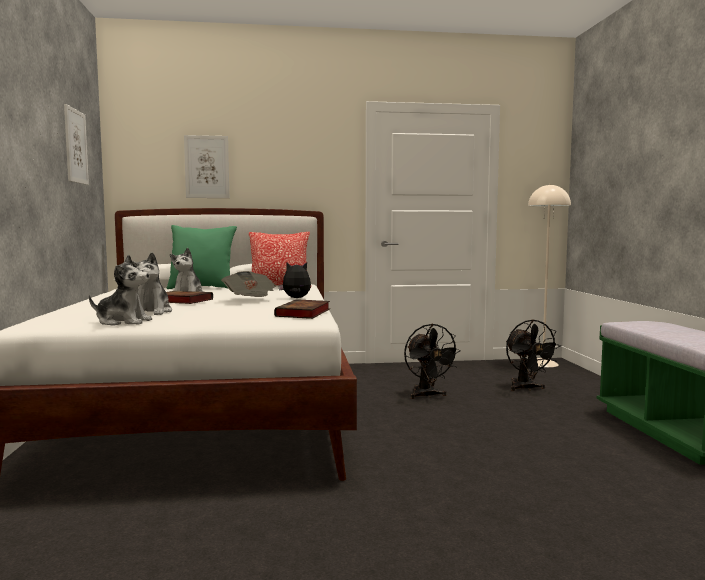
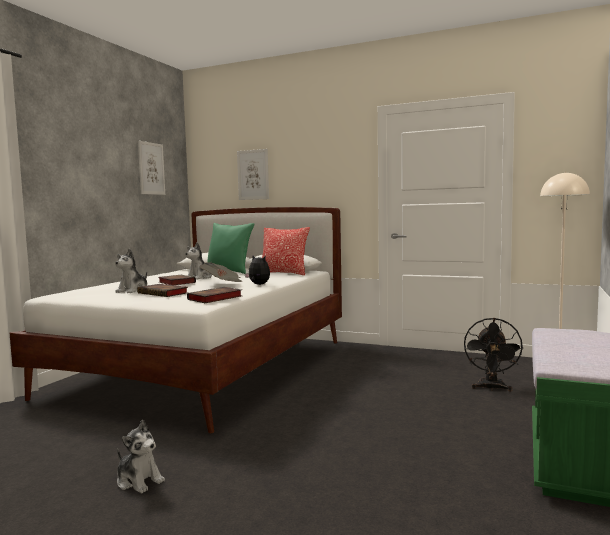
camera: 30 degrees right, 0 degrees up
(123, 322) = (96, 297): plush toy -> plush toy (139, 481)
(212, 312) = (164, 293): none -> book
(427, 396) = (383, 380): black fan -> none

